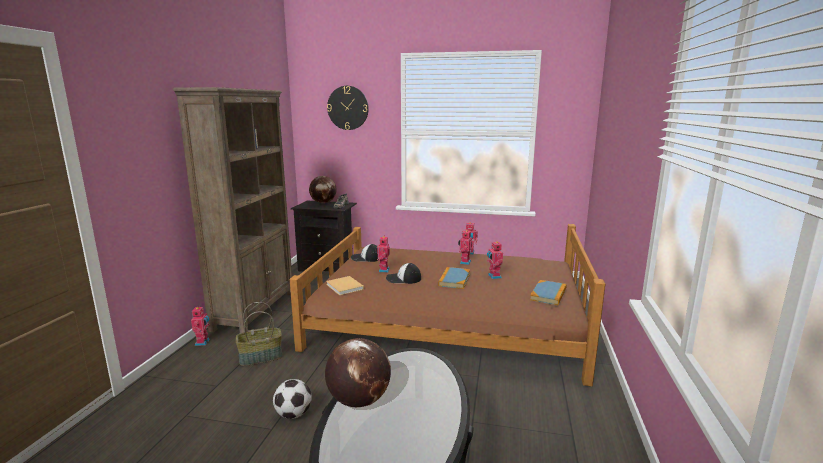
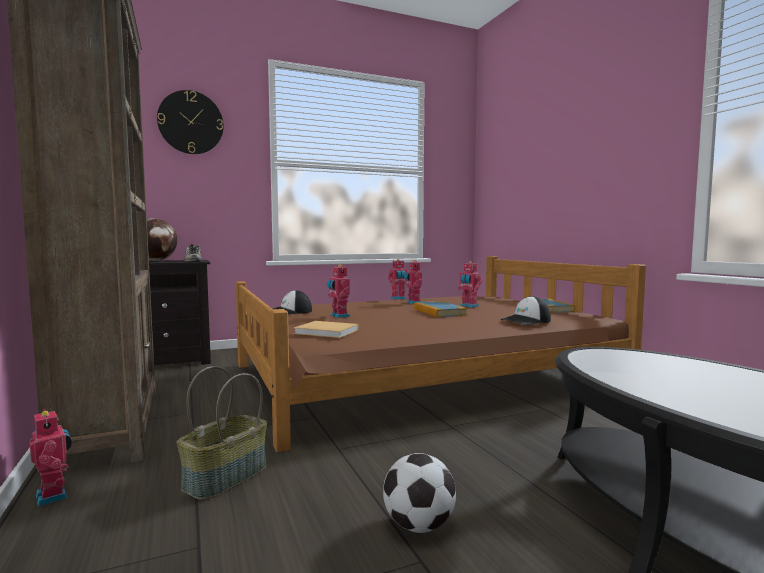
camera: 35 degrees left, 10 degrees down
(358, 400) = (675, 395): globe -> none
(403, 279) = (383, 318): cap -> cap (526, 321)

